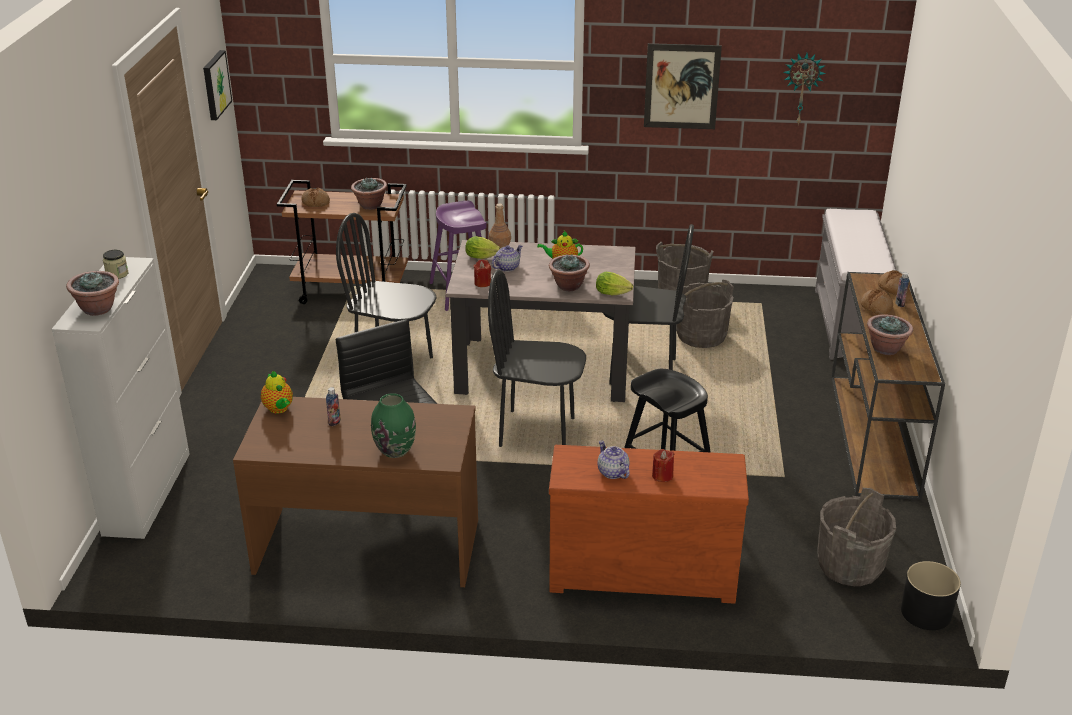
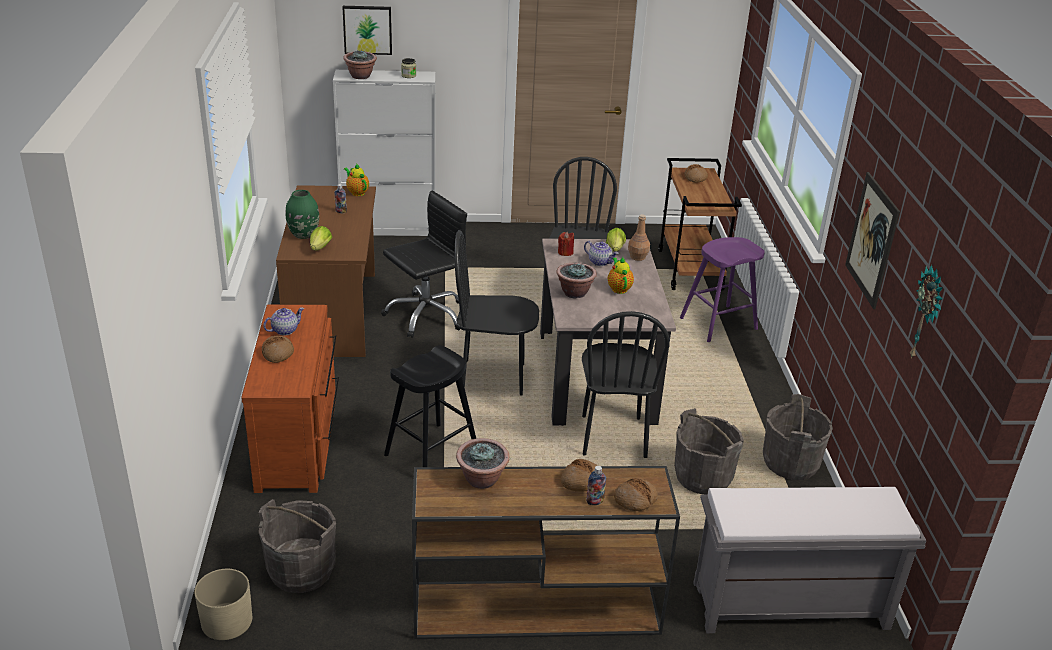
camera: 80 degrees right, 0 degrees up
(215, 84) = (698, 49): picture -> picture (367, 29)
(279, 409) = (357, 192): teapot -> teapot turned 90 degrees clockwise
(370, 205) = (702, 200): potted plant -> none
(537, 432) = (493, 378): black chair -> black chair turned 90 degrees counterclockwise
(614, 294) = (567, 317): lettuce -> lettuce (319, 249)
(662, 476) = (278, 353): red candle -> bread
(926, 613) = (226, 621): black planter -> beige planter

